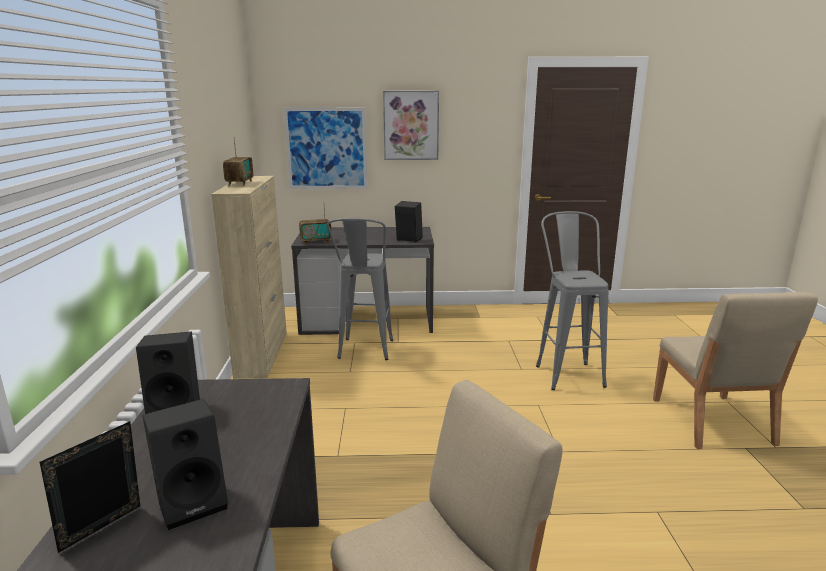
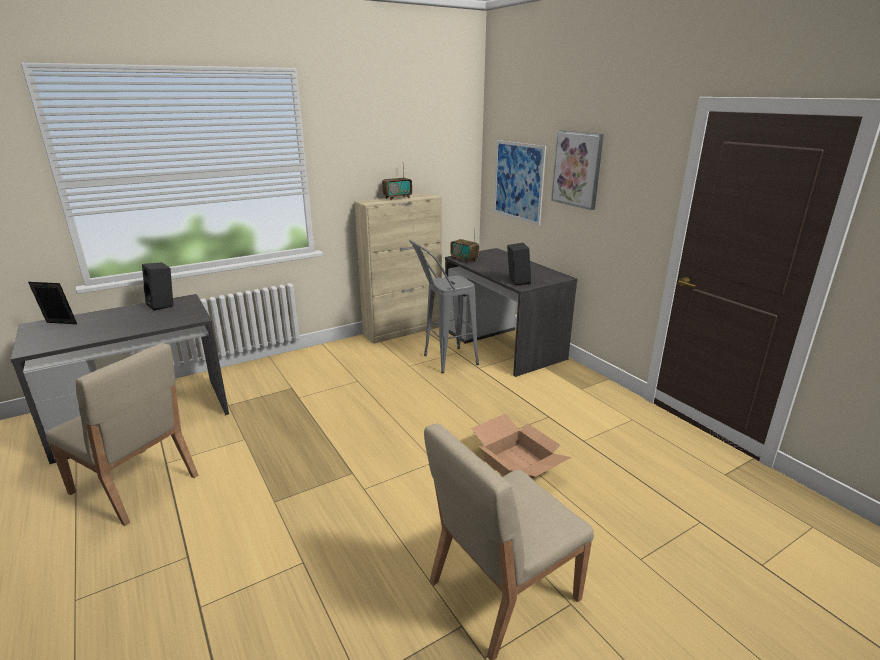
camera: 60 degrees right, 5 degrees up
(194, 501) = (80, 331): black speaker -> none
(566, 371) = (518, 464): grey stool -> cardboard box

